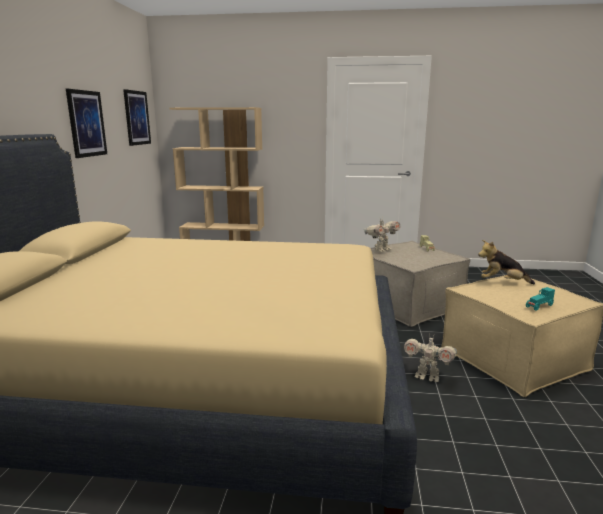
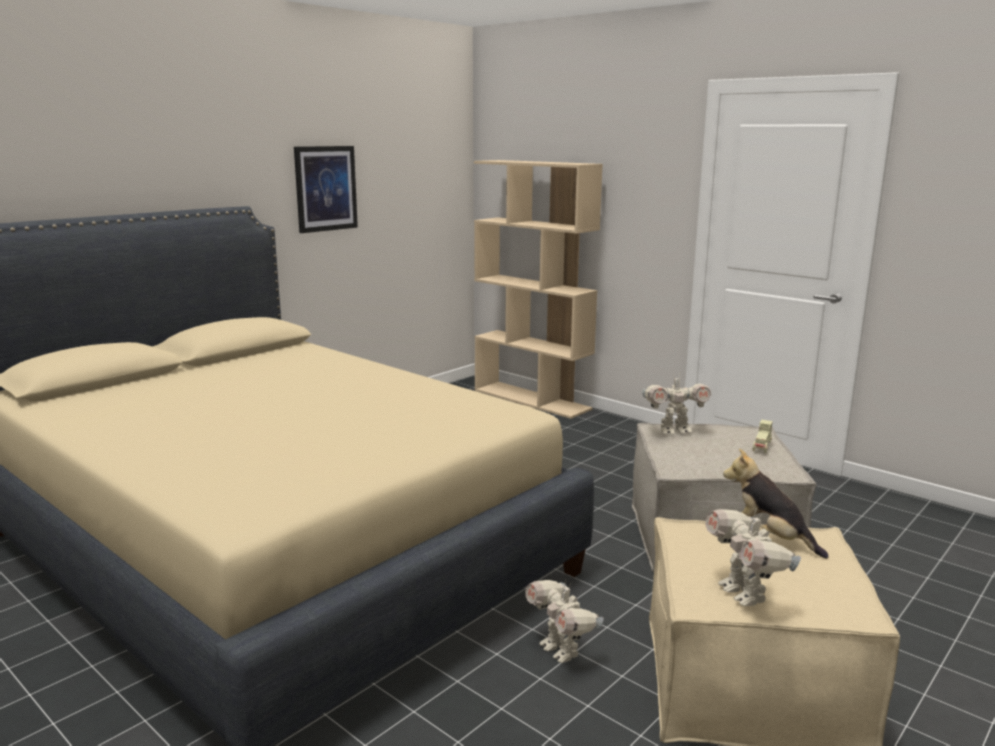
camera: 35 degrees right, 0 degrees up
(137, 118) = (429, 175): picture -> none
(539, 306) = (744, 594): turquoise toy car -> toy robot

